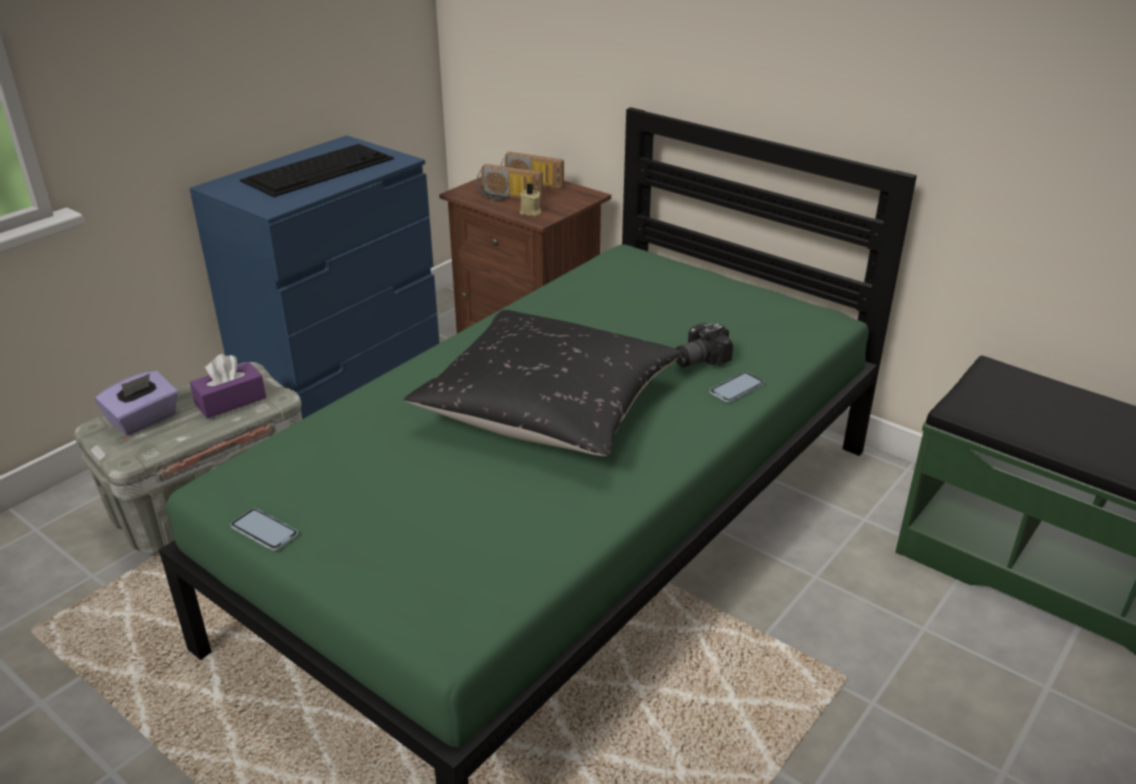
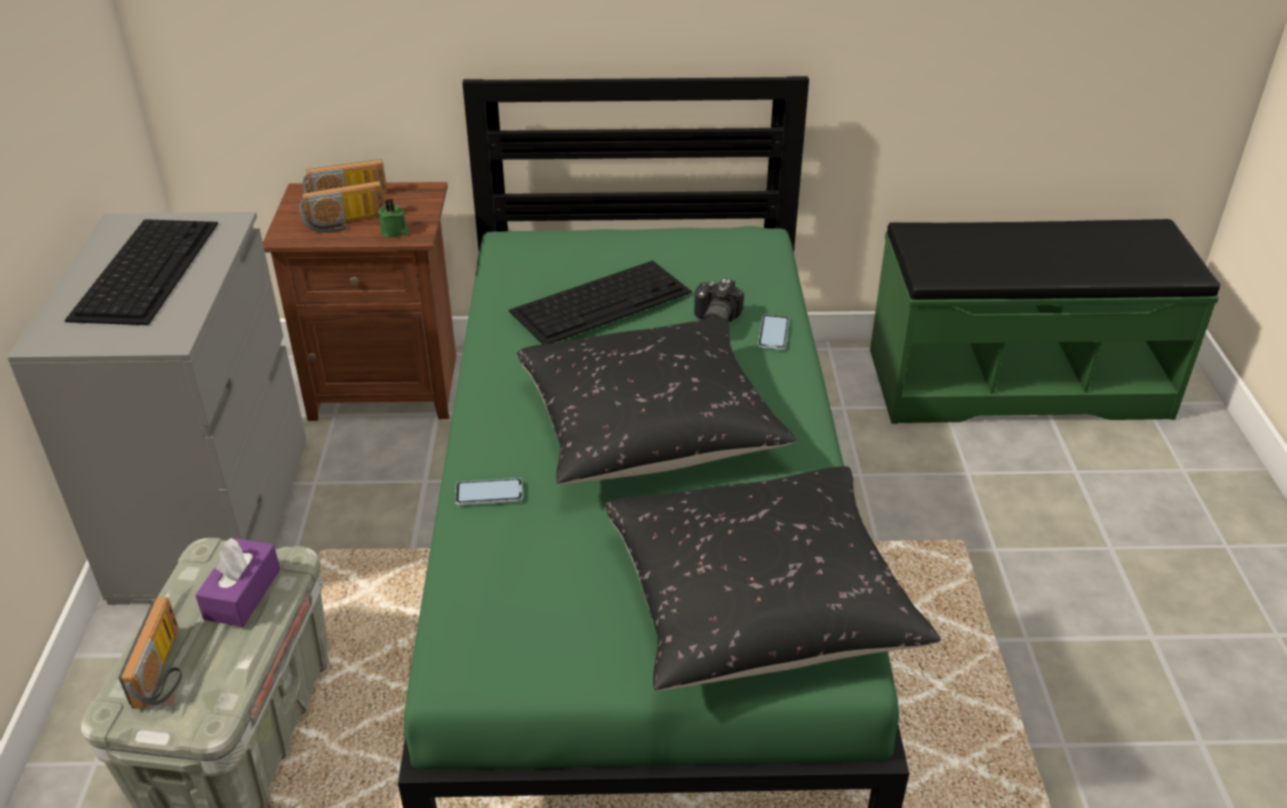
camera: 40 degrees left, 5 degrees up
(144, 420) = (165, 670): purple tissue box -> radio
(264, 531) = (566, 683): phone -> phone (489, 493)
(341, 379) = (214, 517): blue dresser -> grey dresser
(453, 557) = (758, 602): none -> black pillow
(530, 212) = (395, 232): beige candle -> green candle
(632, 313) = (602, 301): none -> keyboard

